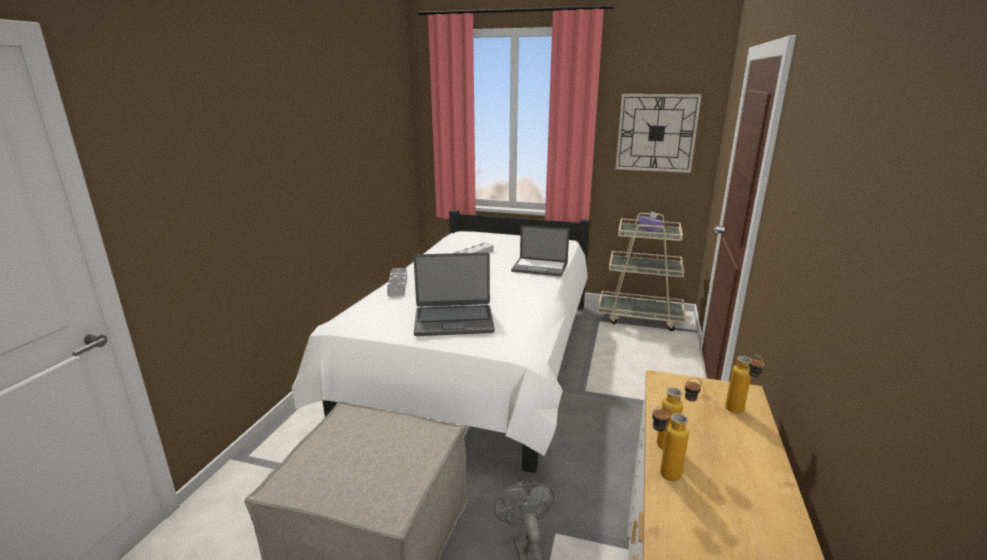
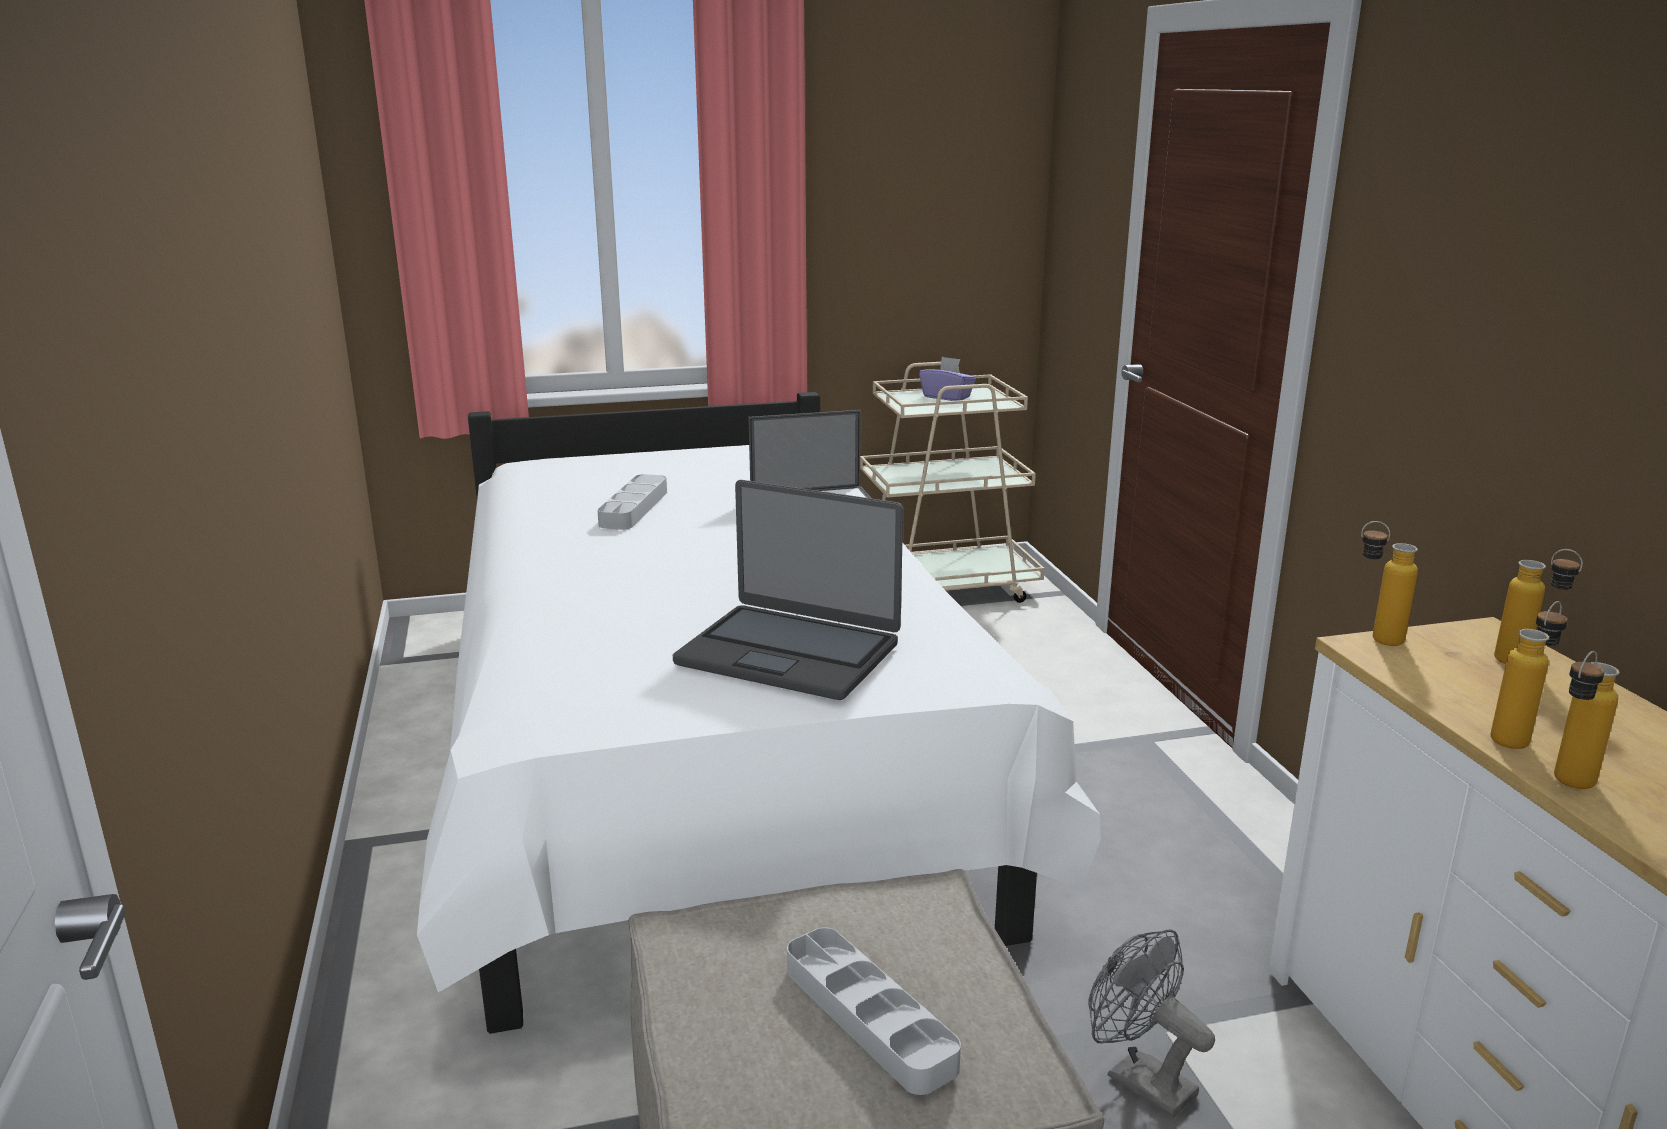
camera: 30 degrees left, 0 degrees up
(397, 285) = (543, 608): grey tray -> grey tray (869, 1017)
(453, 321) = (789, 653): laptop -> laptop turned 60 degrees clockwise
(656, 133) = (926, 188): wall clock -> none
(674, 378) = (1374, 638): none -> bottle

